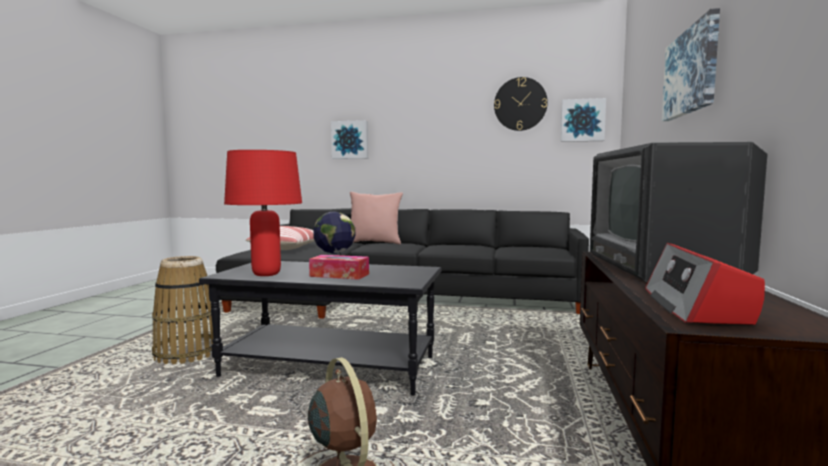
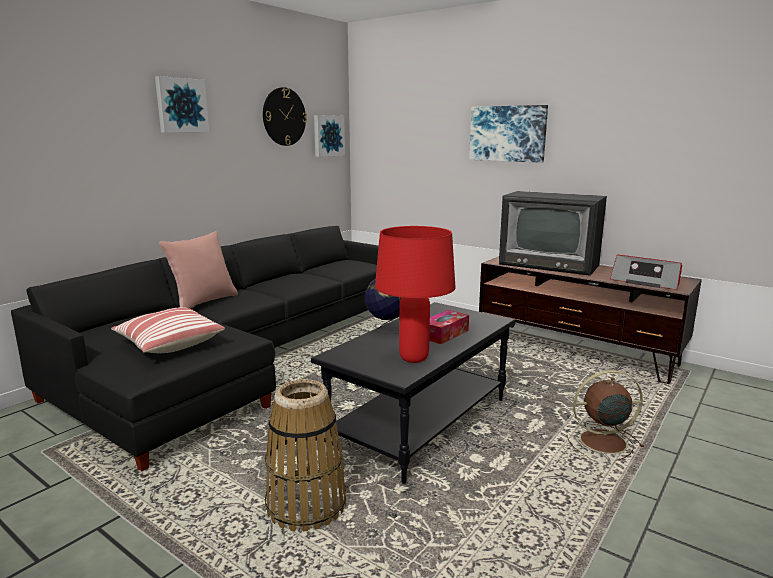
camera: 65 degrees left, 10 degrees up
(350, 140) = (96, 160): picture -> picture (181, 105)

